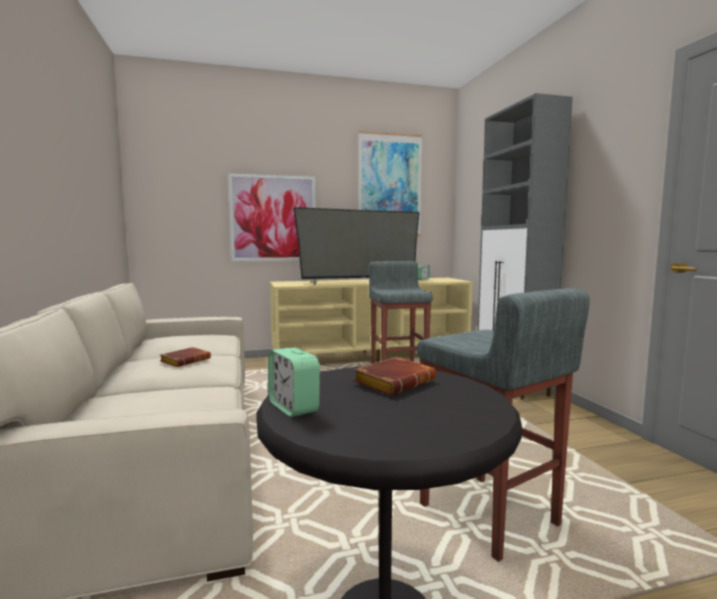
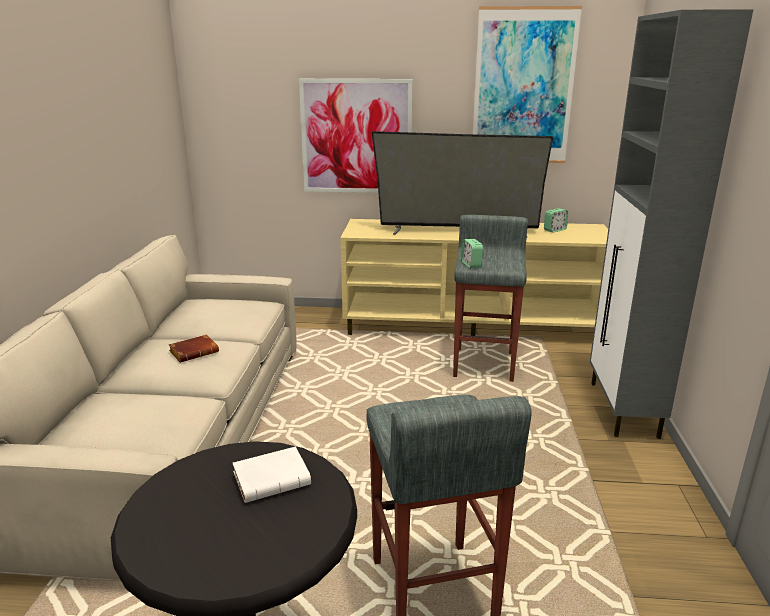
camera: 20 degrees right, 15 degrees up
(293, 407) = (155, 500): alarm clock -> alarm clock (471, 264)
(394, 382) = (273, 478): brown book -> white book

